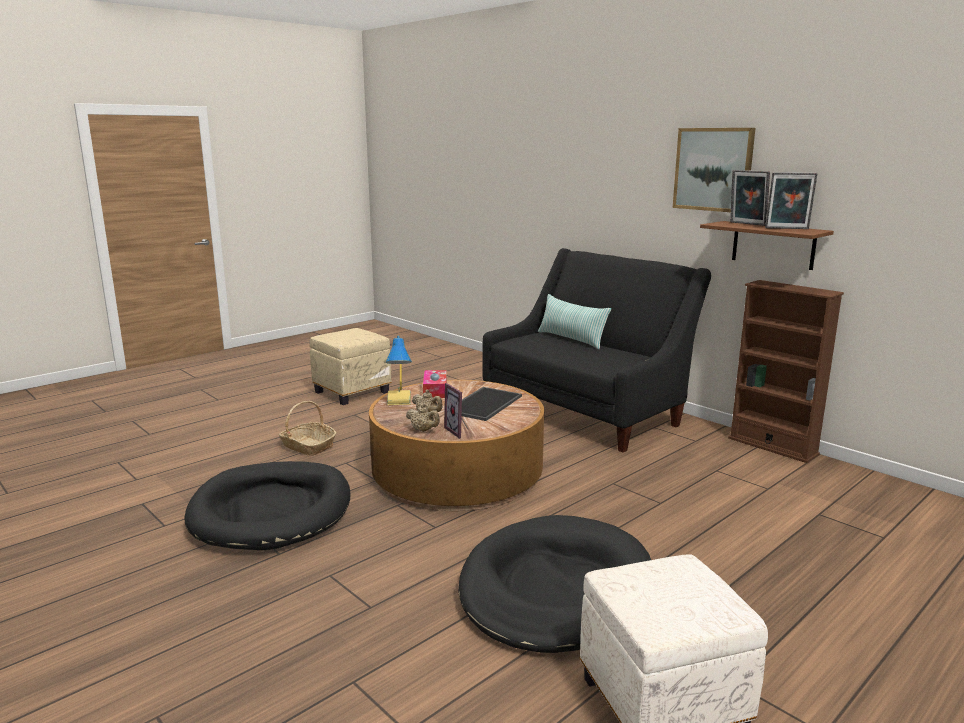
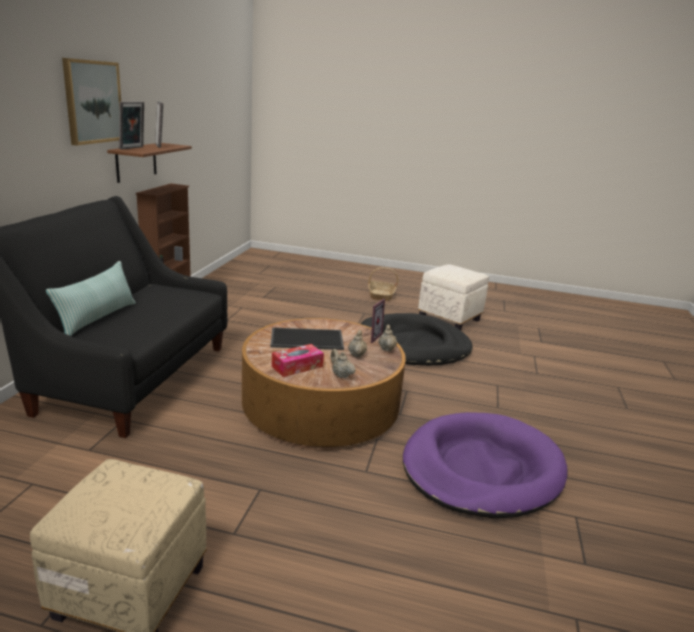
camera: 125 degrees left, 5 degrees up
(272, 510) = (481, 469): black dog bed -> purple dog bed
(308, 446) = (358, 520): basket -> basket (381, 295)
(400, 400) = (341, 375): table lamp -> beige teapot

